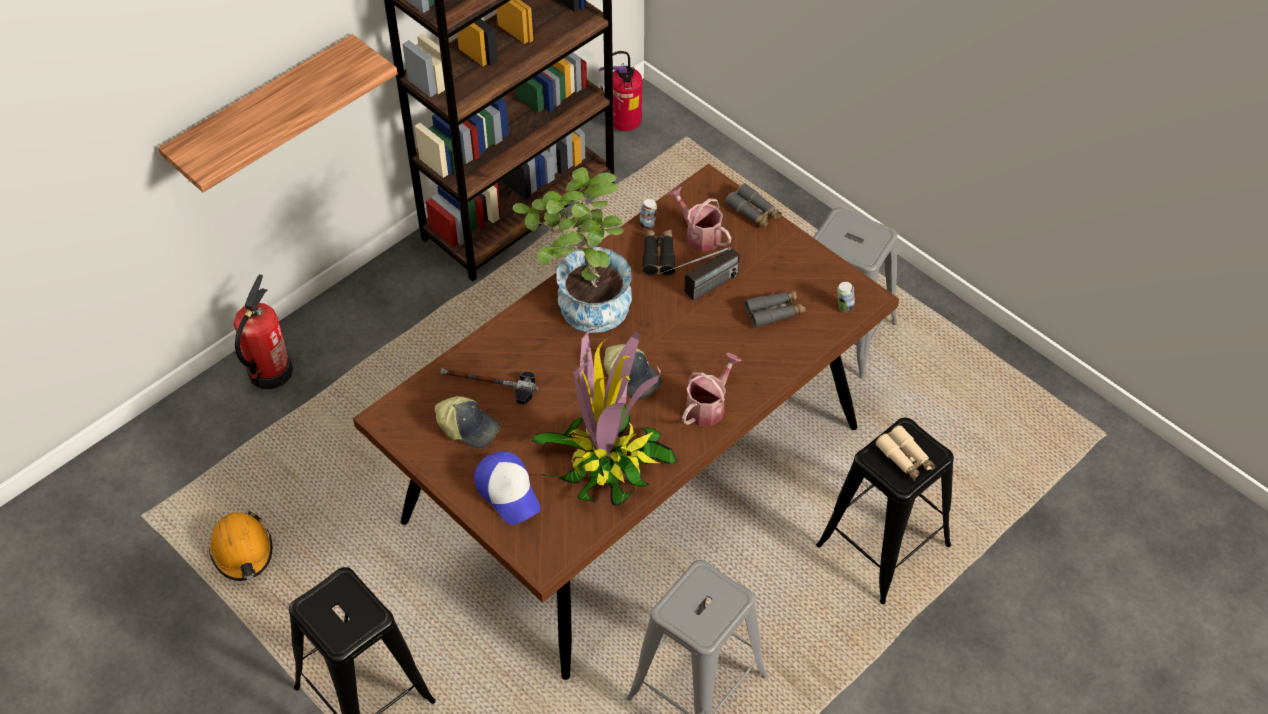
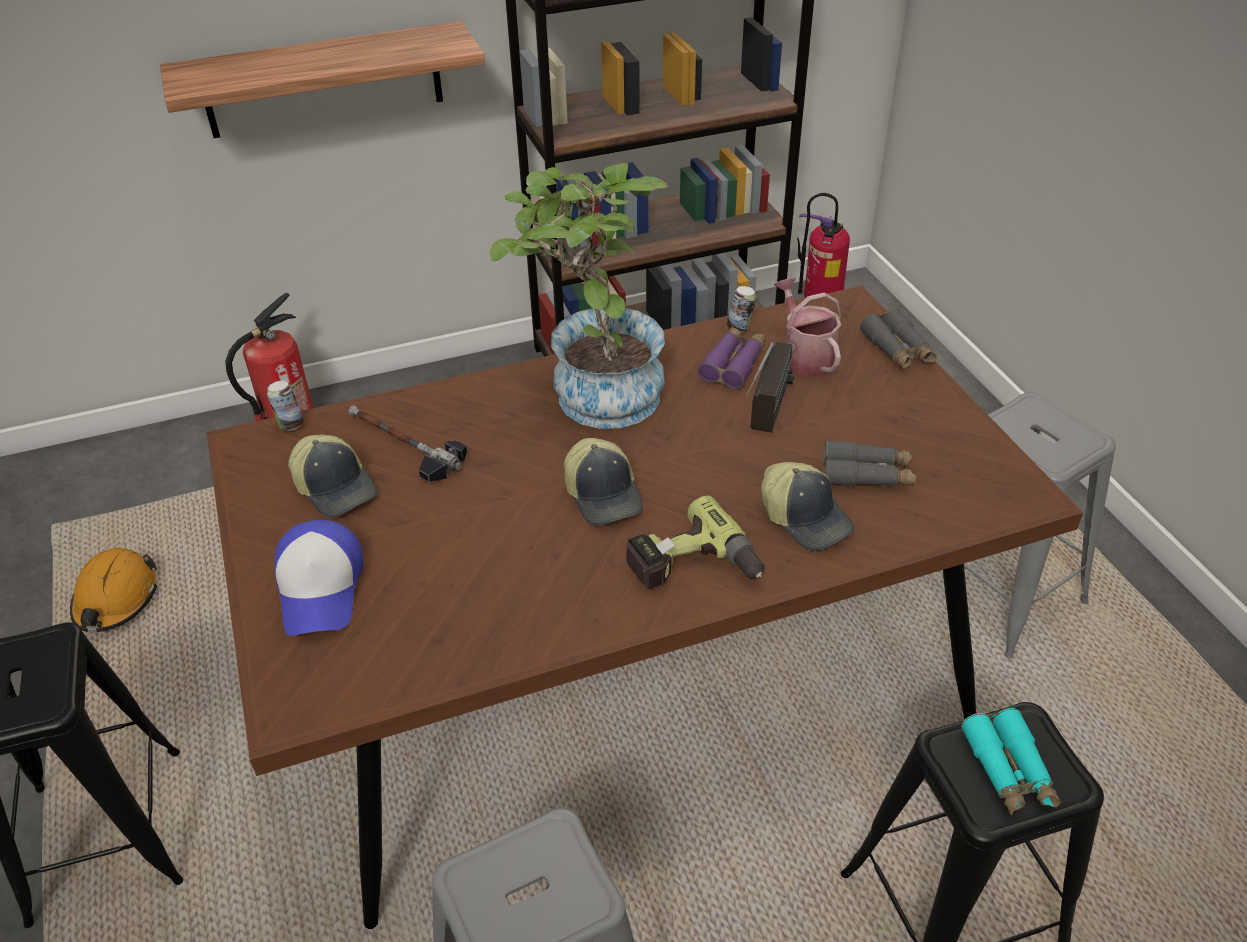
camera: 25 degrees right, 10 degrees down
(607, 462) = (490, 595): potted plant -> none
(658, 256) = (733, 364): black binoculars -> purple binoculars
(700, 291) = (768, 419): radio -> radio turned 60 degrees counterclockwise
(708, 406) = (693, 568): watering can -> power drill
(753, 353) = (805, 518): none -> cap
(844, 307) = (984, 498): can -> can (290, 425)
(905, 458) = (1008, 770): beige binoculars -> turquoise binoculars

